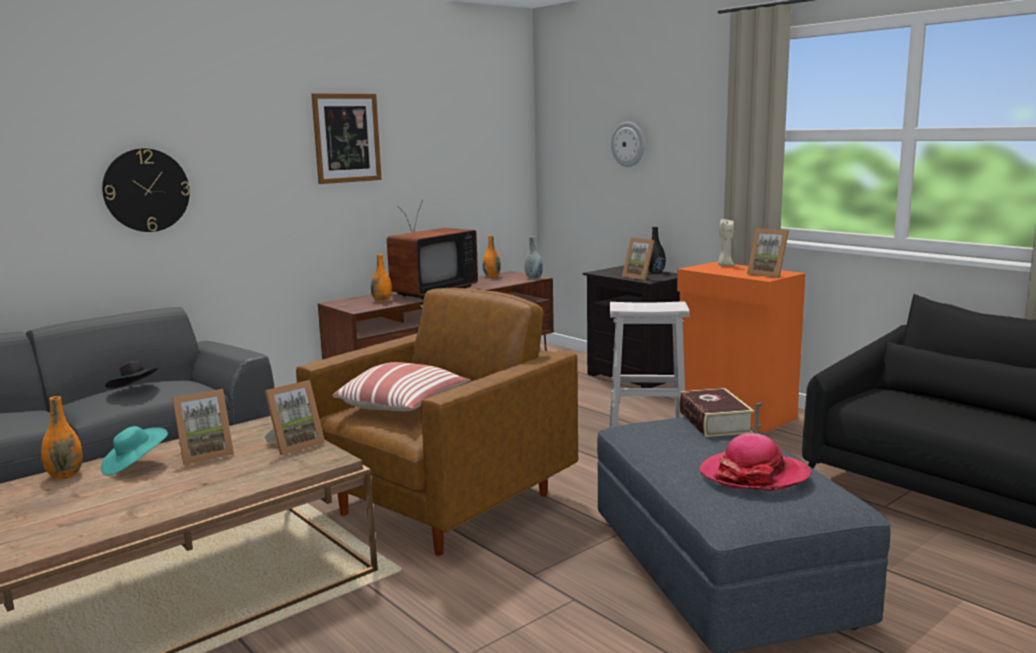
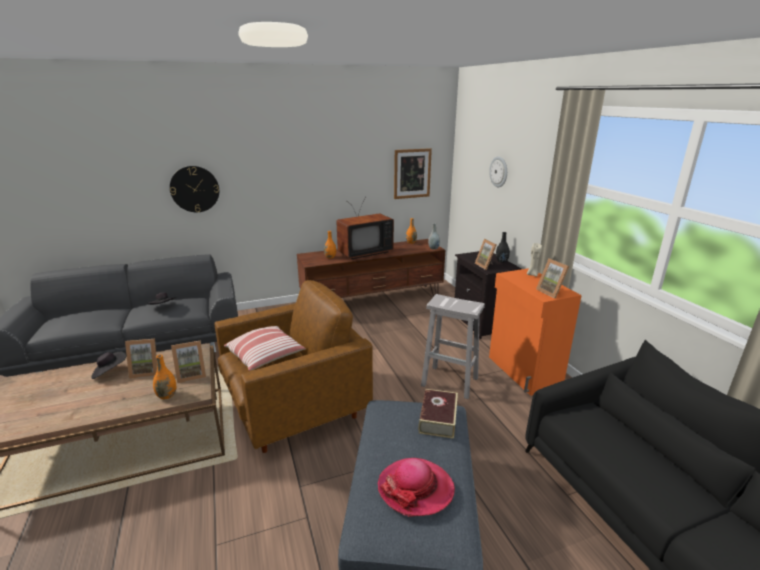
camera: 20 degrees right, 10 degrees up
(65, 475) = (77, 371): orange vase -> orange vase (167, 395)
(135, 465) = (110, 372): turquoise hat -> black hat
(346, 138) = (318, 157): picture -> picture (412, 173)

